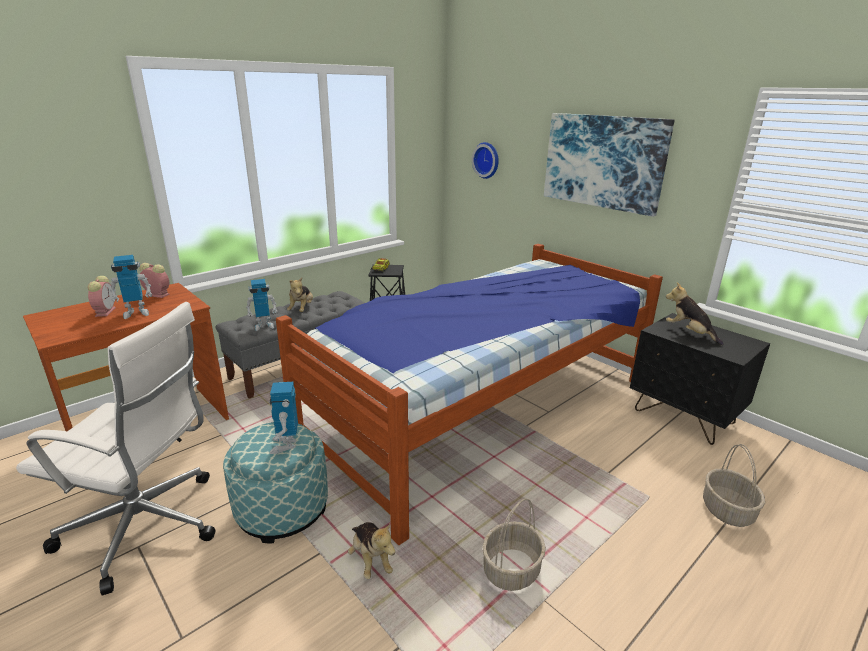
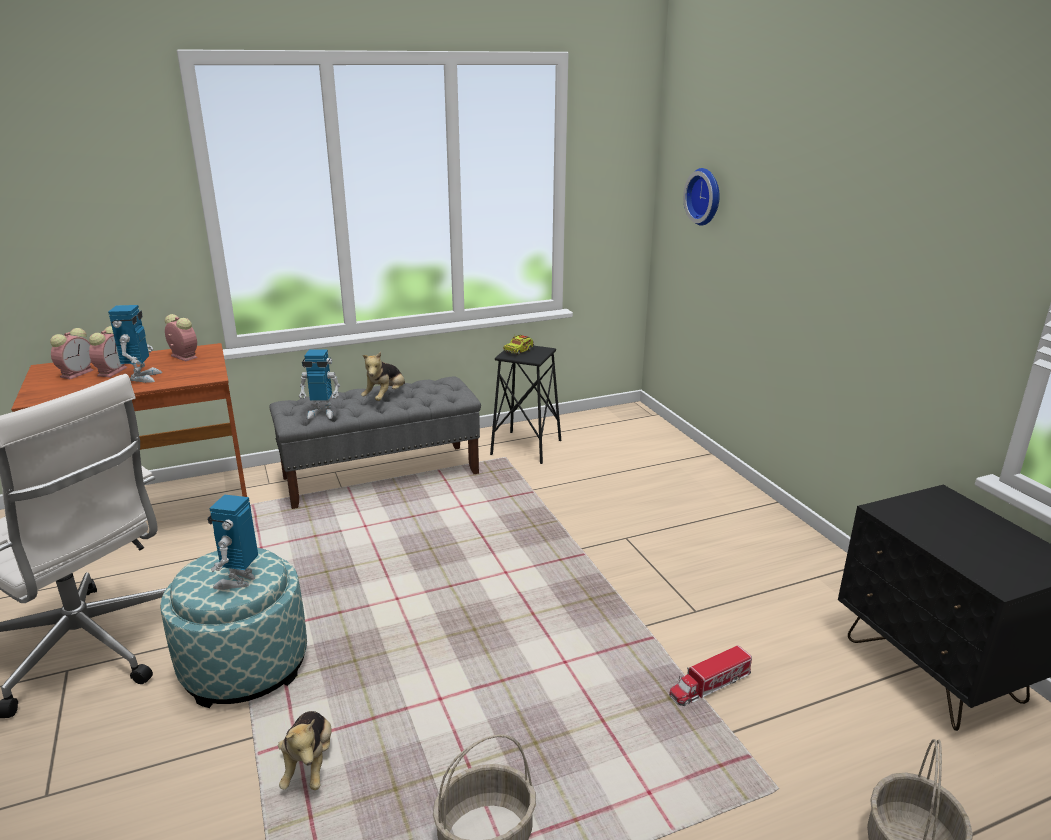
camera: 20 degrees right, 0 degrees up
(74, 316) = (77, 373): none -> alarm clock
(136, 313) = (142, 377): toy robot -> toy robot turned 90 degrees counterclockwise
(481, 408) = (593, 584): bed -> none
(581, 451) = (709, 686): none -> toy truck
(603, 161) = (860, 211): picture -> none
(689, 333) = (945, 525): plush toy -> none

